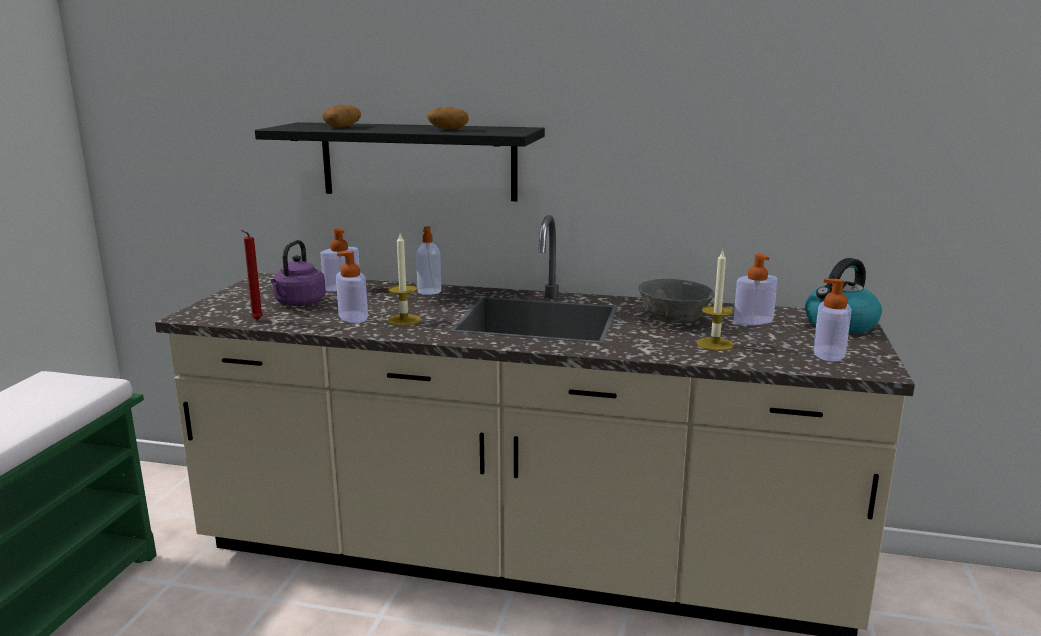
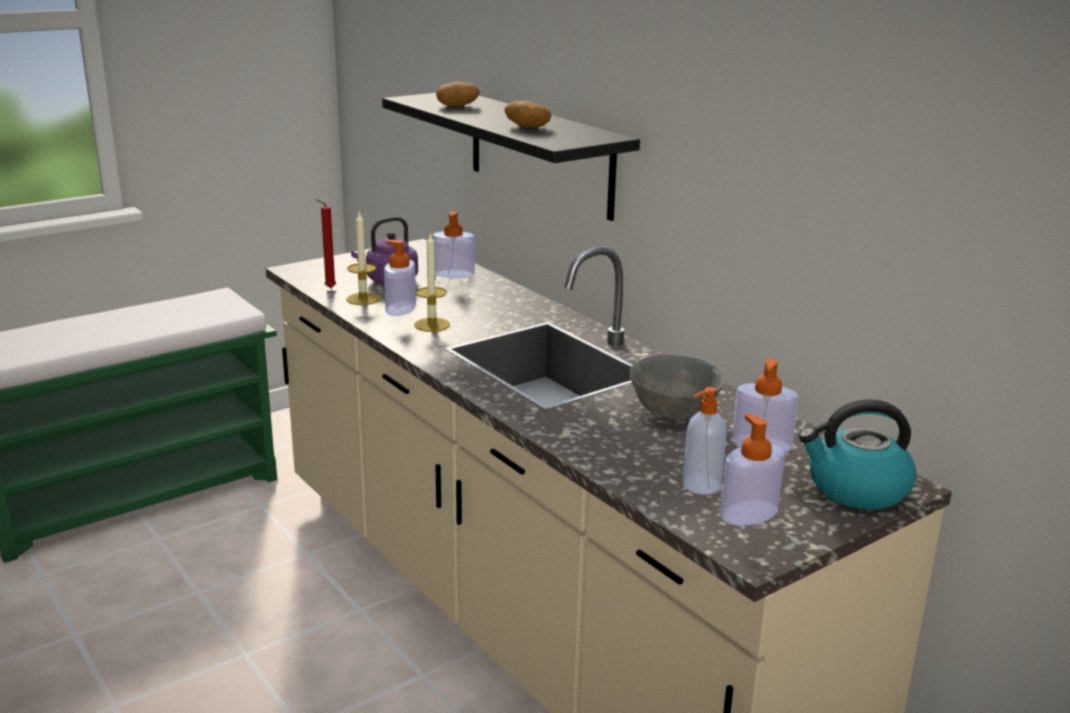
camera: 40 degrees right, 5 degrees up
(429, 291) = (514, 301): soap dispenser -> soap dispenser (700, 486)
(715, 344) = (649, 453): candle -> candle (363, 299)

